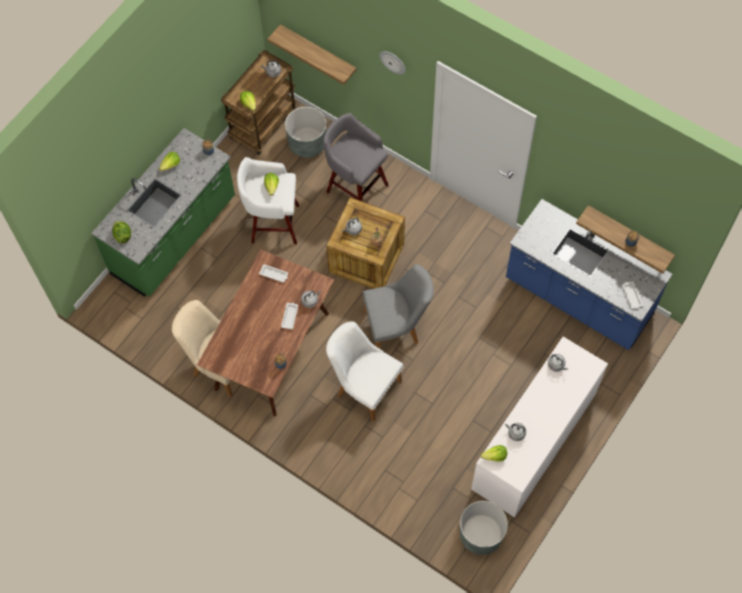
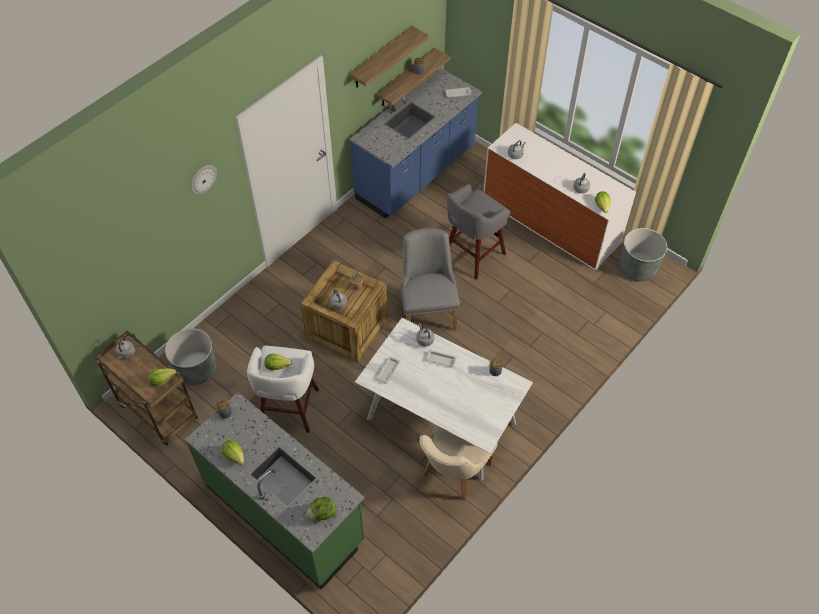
camera: 85 degrees left, 10 degrees down
(272, 351) = (442, 420): brown dining table -> white dining table
(318, 52) = (137, 280): shelf -> shelf (381, 58)
(355, 187) = (262, 330): grey stool -> grey stool (472, 255)
(363, 386) = (488, 343): white chair -> none

